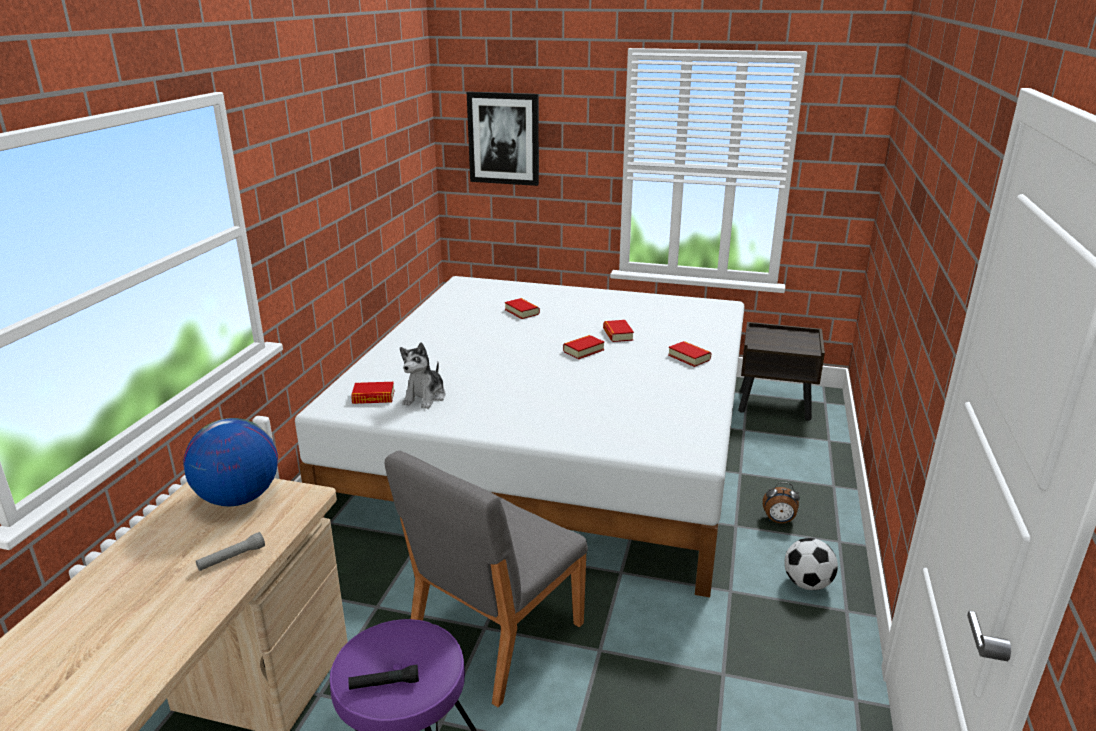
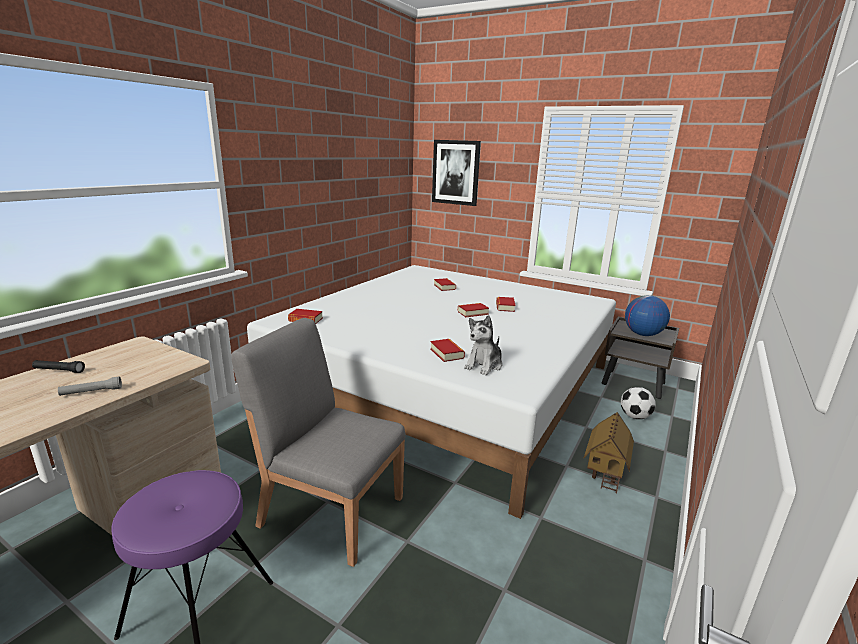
camera: 15 degrees right, 5 degrees down
(238, 498) = (140, 356): globe -> globe (642, 334)
(384, 684) = (154, 519): black flashlight -> black flashlight (59, 370)
(425, 397) = (340, 324): plush toy -> plush toy (484, 365)
(494, 636) = (331, 510): grey chair -> grey chair turned 60 degrees clockwise
(689, 357) = (552, 327): book -> book (447, 353)
(778, 521) = (606, 469): alarm clock -> toy house
(807, 583) = (614, 526): football -> football (634, 416)

